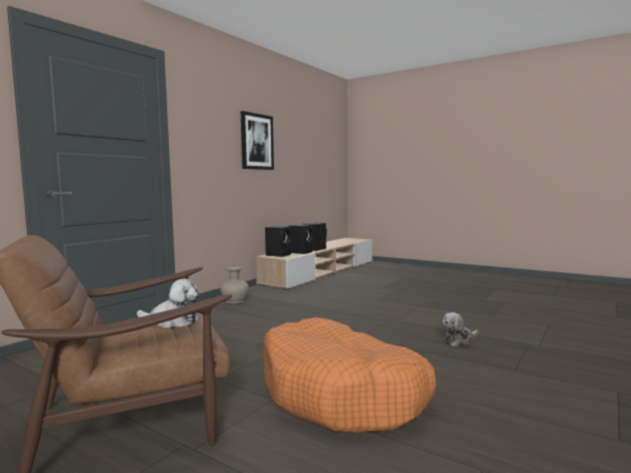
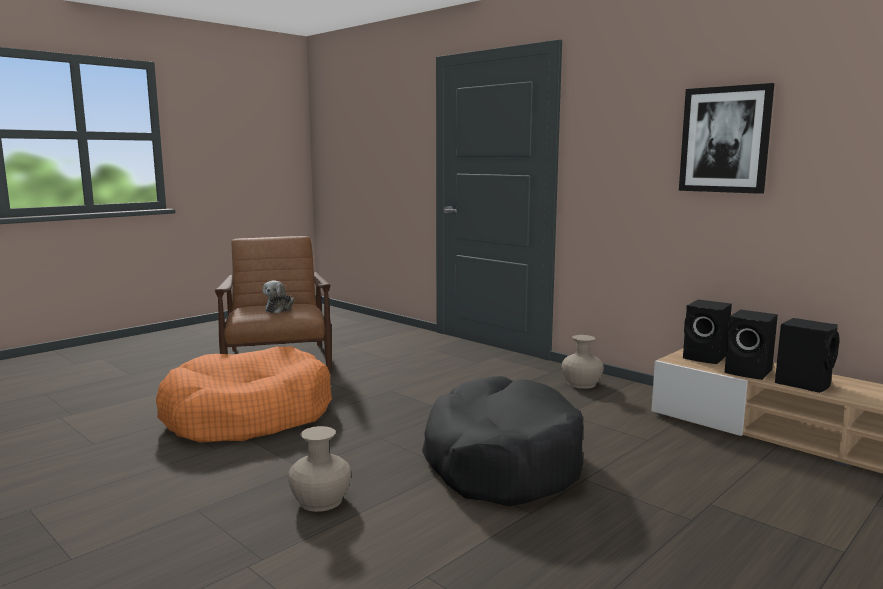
camera: 100 degrees right, 5 degrees up
(370, 311) = (502, 461): none -> black dog bed
(459, 341) = (320, 500): plush toy -> beige vase

